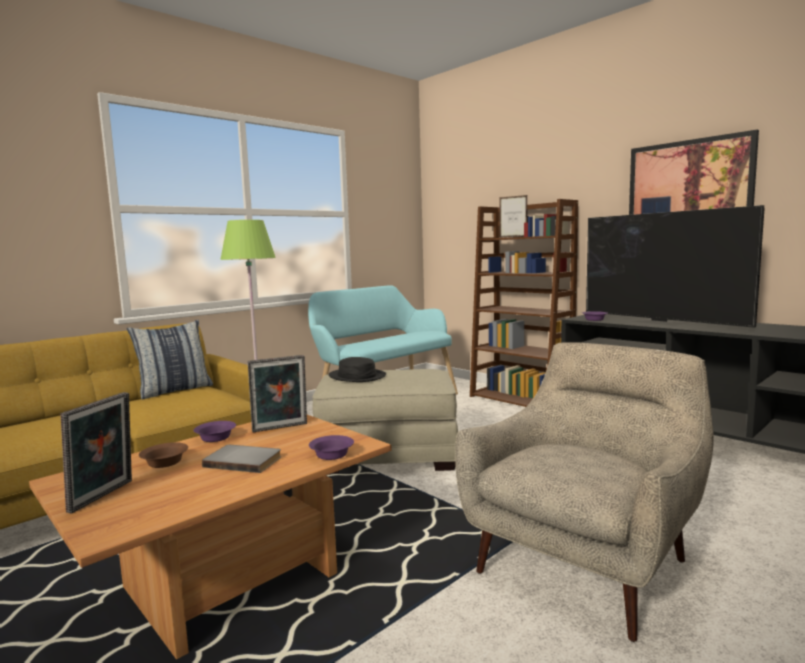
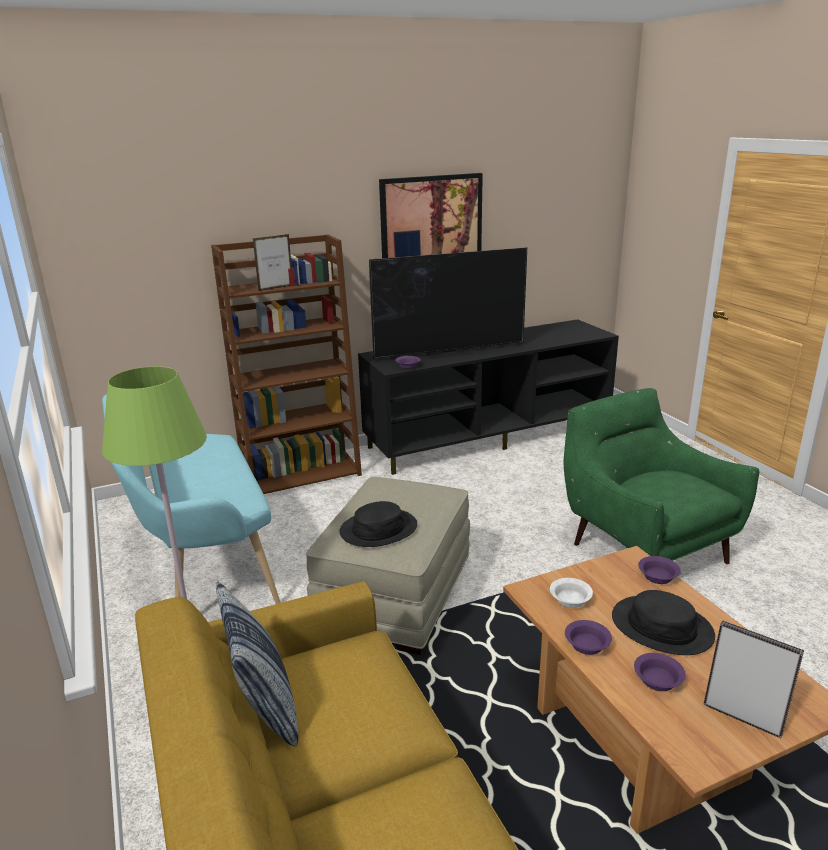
camera: 70 degrees left, 15 degrees up
(164, 463) = (659, 681): brown bowl -> purple bowl
(244, 460) = (662, 626): grey book -> black hat
(280, 428) = (569, 599): picture frame -> white bowl
(587, 561) = (643, 549): beige armchair -> green armchair

